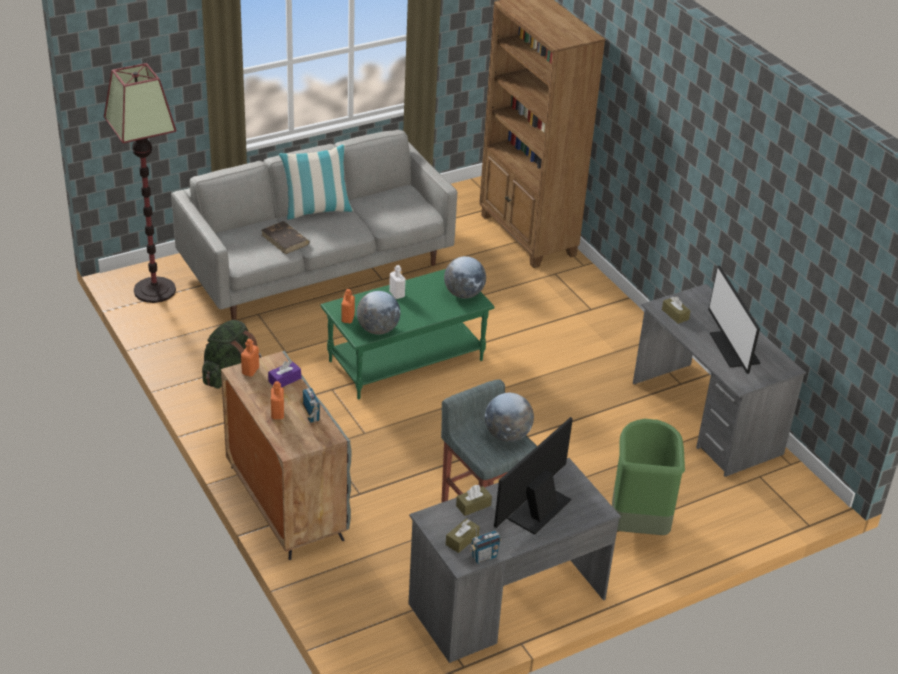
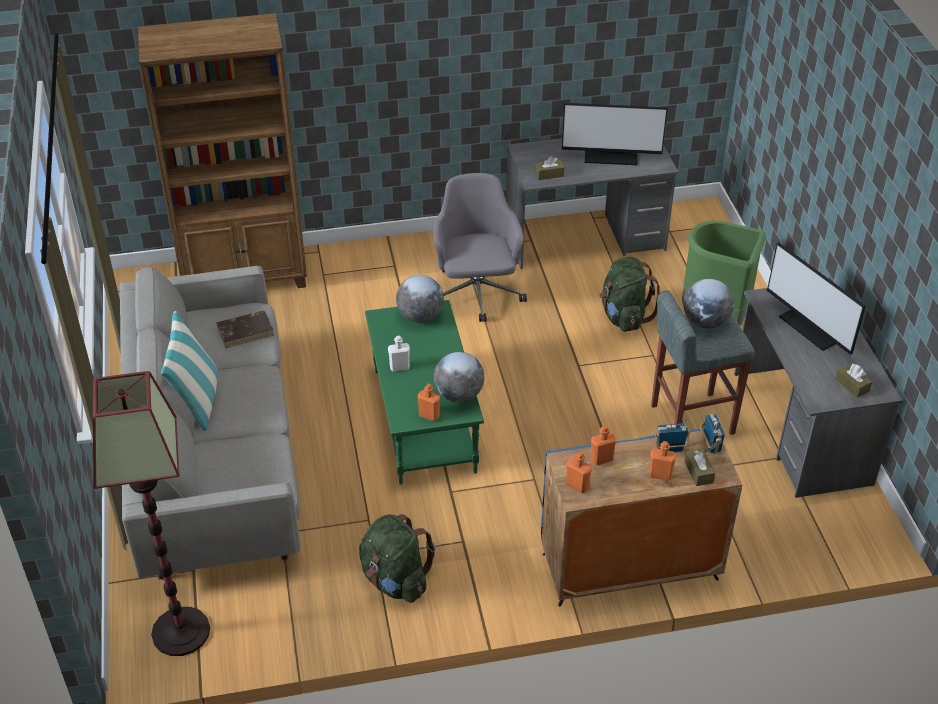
camera: 70 degrees left, 5 degrees up
(284, 380) = (601, 459): purple tissue box -> orange bottle
(285, 240) = (247, 440): brown book -> brown book (246, 330)
(285, 502) = (629, 567): grey cabinet -> blue cabinet
(473, 505) = (804, 367): brown tissue box -> brown tissue box (698, 472)
(484, 557) = (876, 376): radio -> radio (711, 445)
(580, 363) = (476, 295): none -> grey office chair
(604, 460) = (624, 317): none -> green backpack

